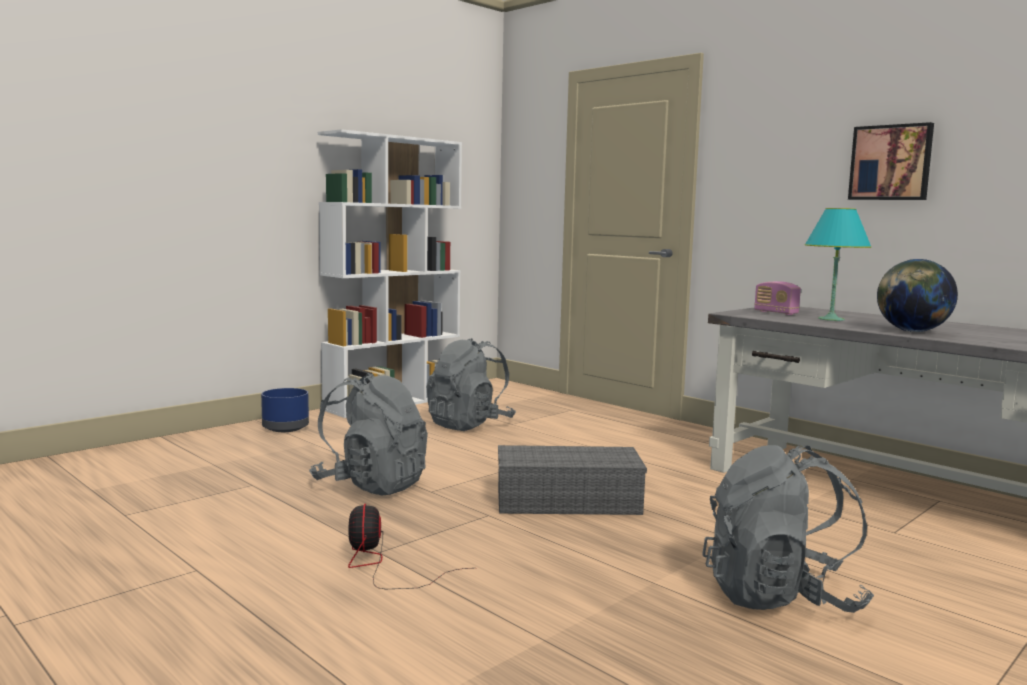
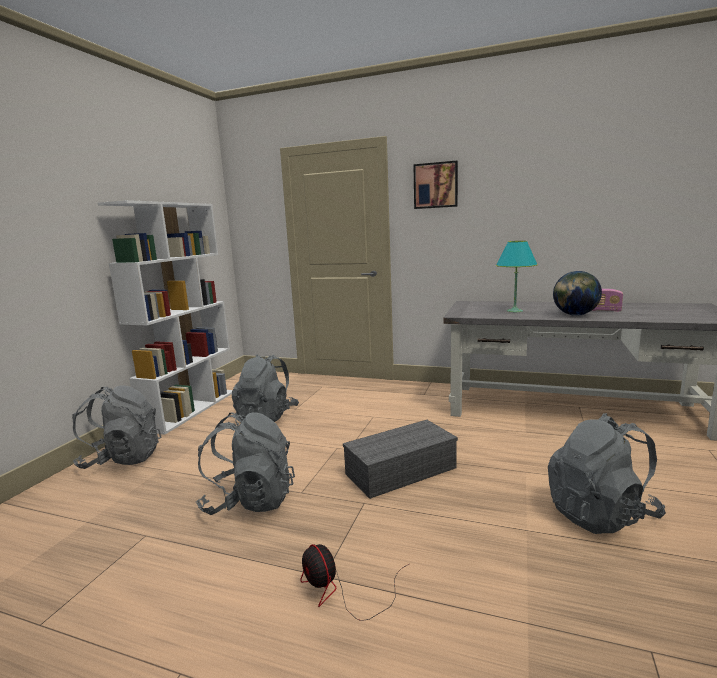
camera: 25 degrees left, 5 degrees up
(285, 428) = (122, 459): blue planter -> grey backpack
(776, 313) = (476, 310): radio -> radio (605, 310)
(891, 163) = (522, 208): picture -> picture (436, 185)

